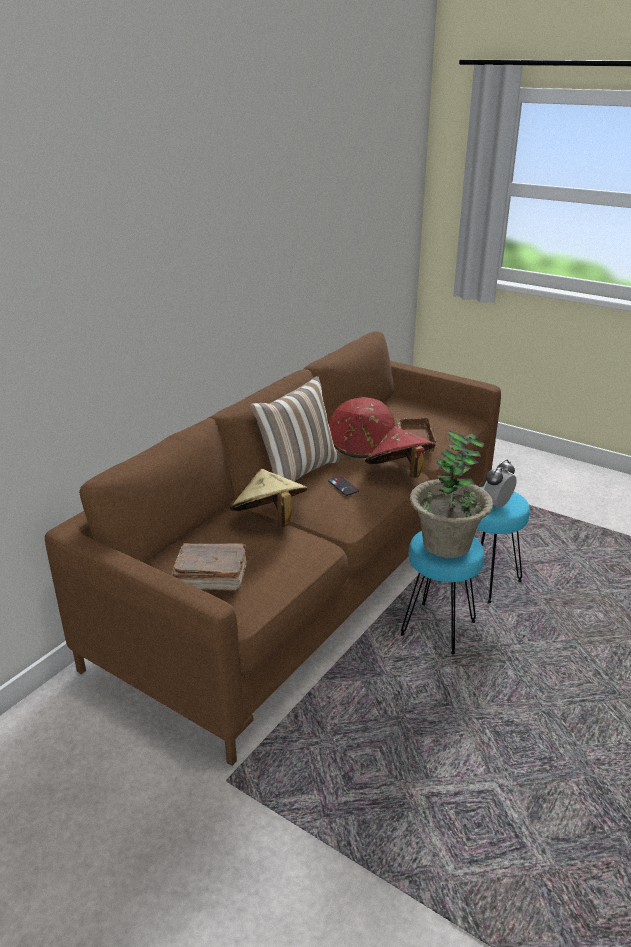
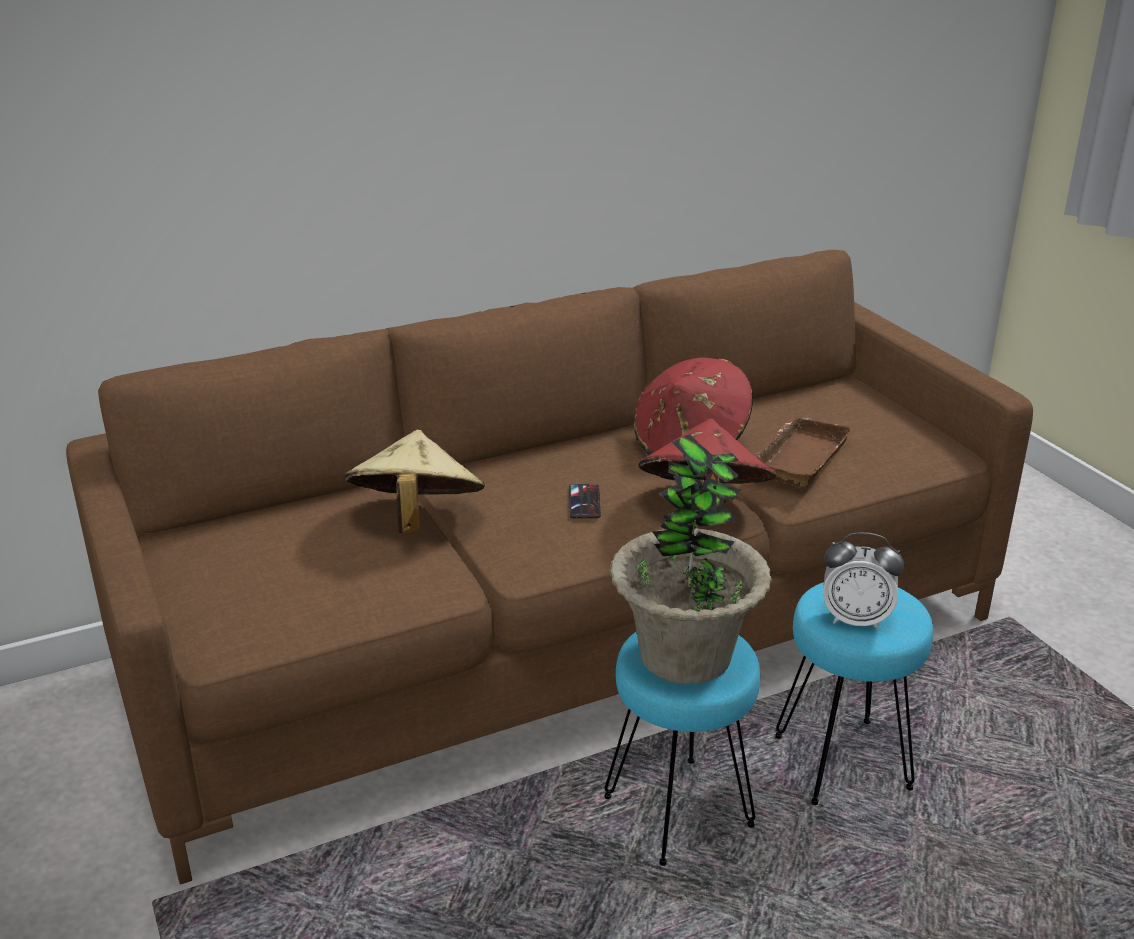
camera: 30 degrees right, 0 degrees up
(210, 578) = (235, 577): brown book -> none
(297, 472) = (540, 459): pillow -> none
(496, 505) = (856, 619): alarm clock -> alarm clock turned 150 degrees counterclockwise

